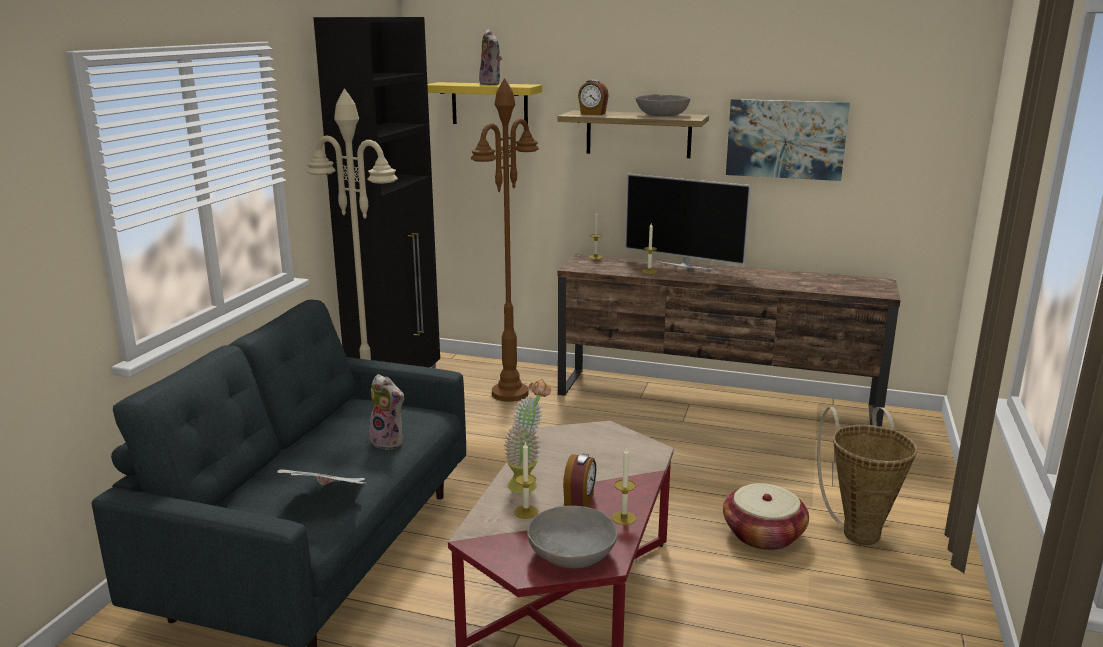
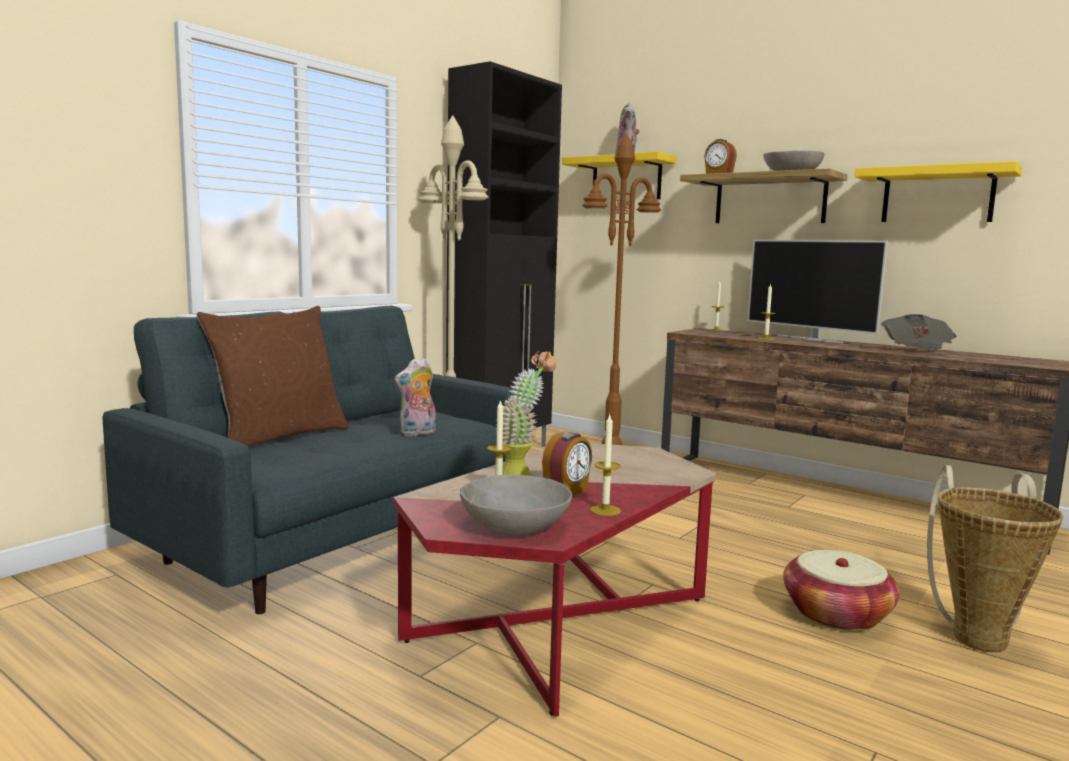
camera: 20 degrees right, 10 degrees down
(260, 475) = (279, 436): none -> brown pillow
(328, 497) = (318, 455): newspaper -> newspaper (917, 352)
(389, 441) = (417, 433): plush toy -> plush toy turned 90 degrees clockwise
(786, 139) = (937, 196): picture -> yellow shelf

